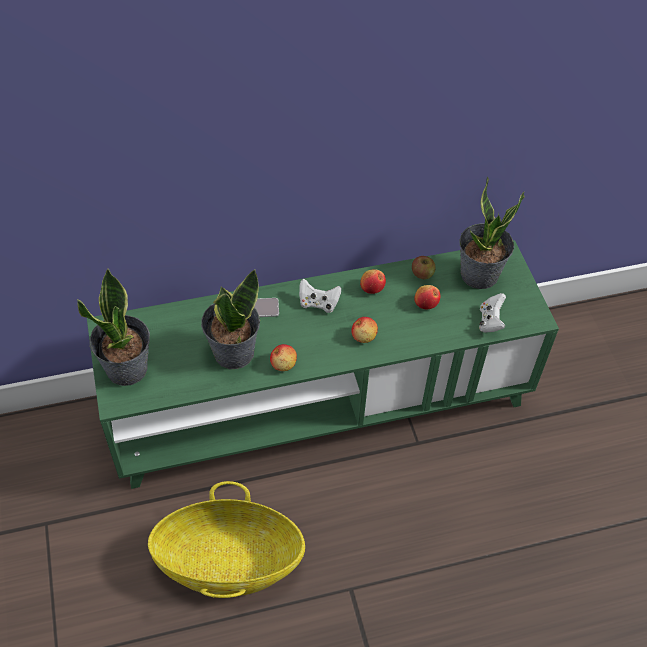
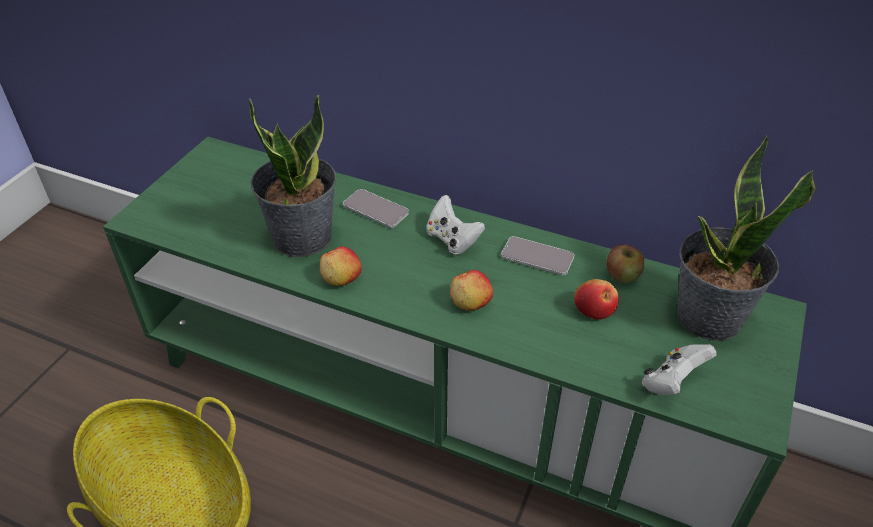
camera: 40 degrees right, 10 degrees down
(128, 368) = (185, 196): potted plant -> none
(372, 288) = (537, 257): apple -> phone

